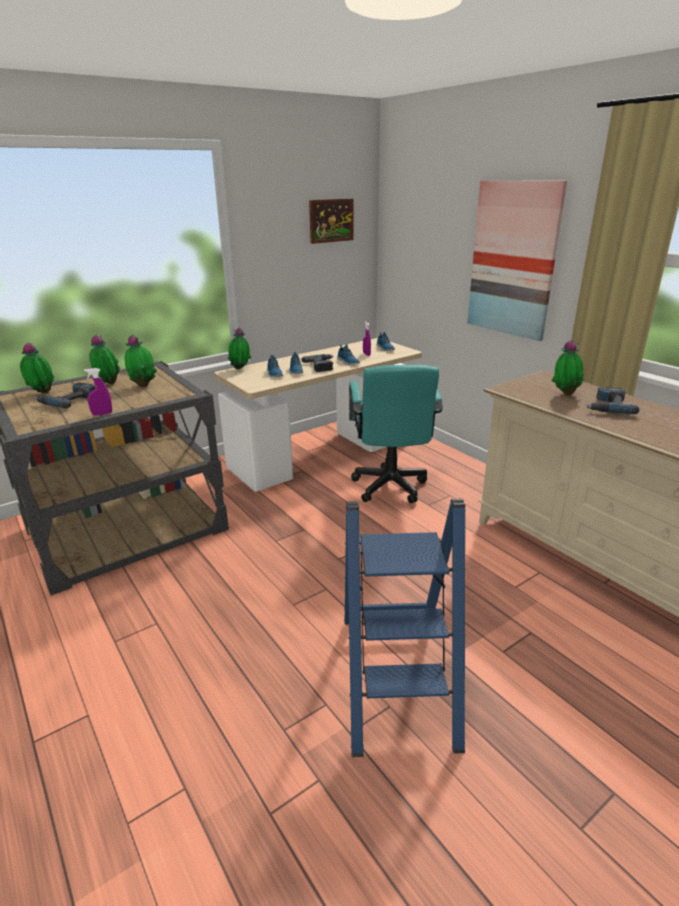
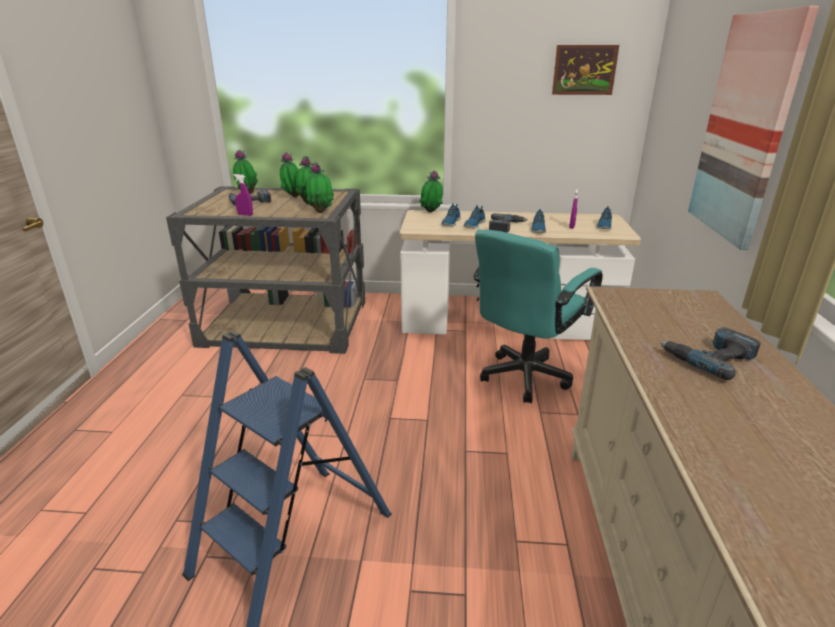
camera: 40 degrees right, 0 degrees up
(564, 394) = (678, 323): potted plant -> potted plant (321, 211)

